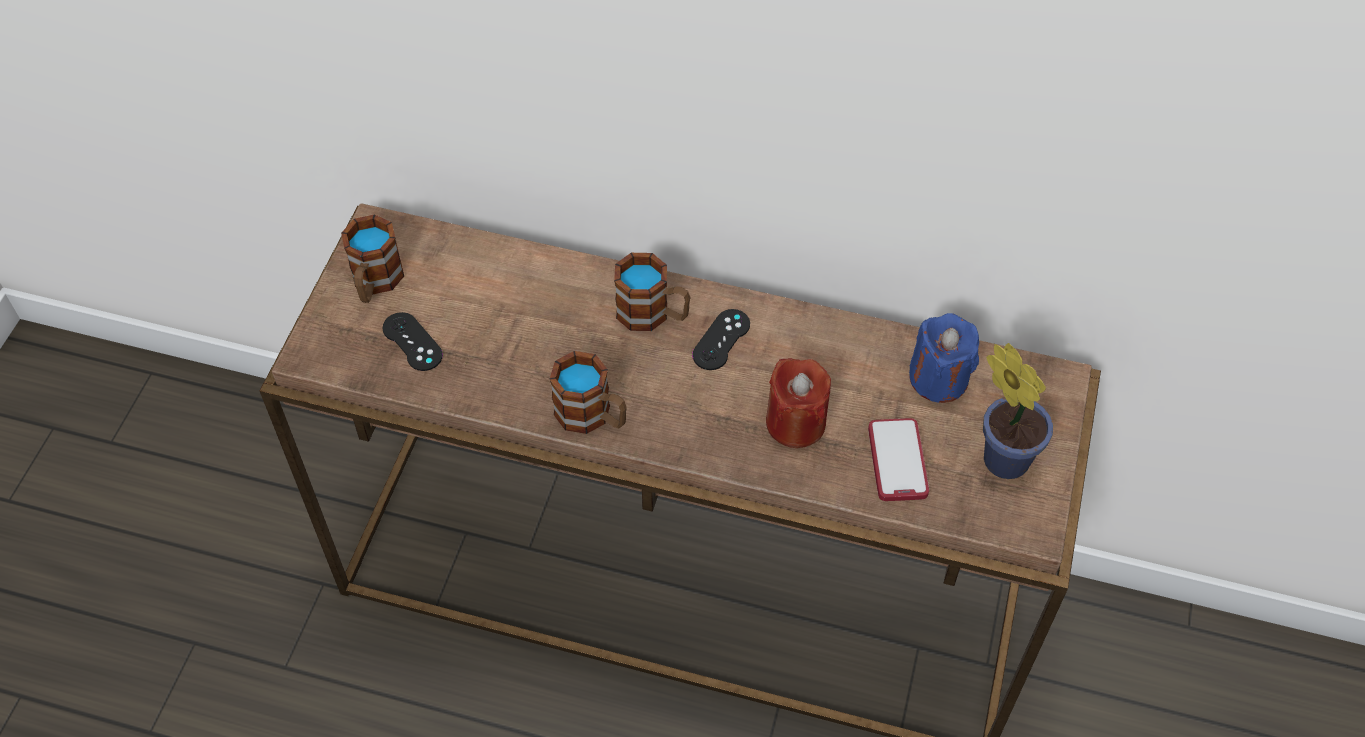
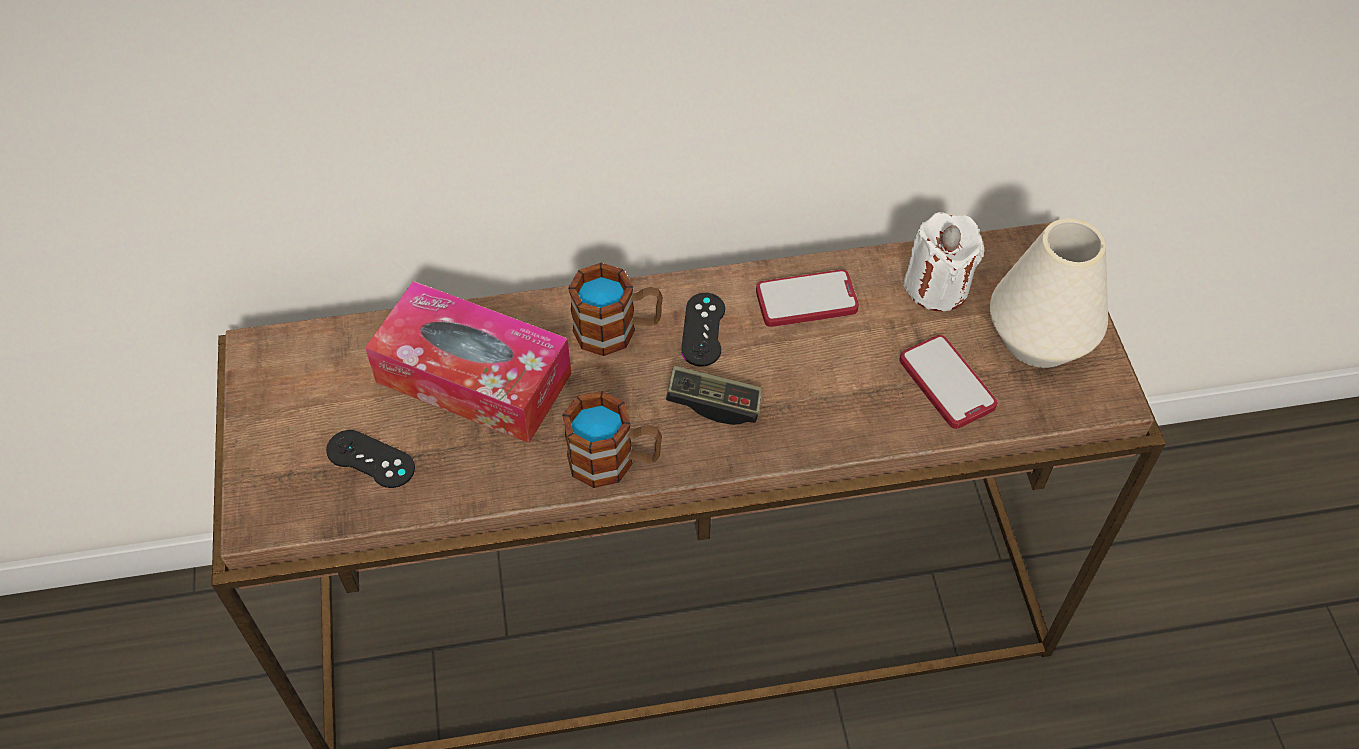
camera: 25 degrees left, 0 degrees up
(375, 283) = (291, 411): mug -> none
(521, 309) = (474, 378): none -> tissue box
(696, 402) = (714, 403): none -> game controller
(795, 423) = (826, 385): red candle -> none
(820, 348) = (806, 300): none -> phone
(938, 378) = (937, 287): blue candle -> white candle
(1001, 455) = (1039, 338): potted plant -> white vase

